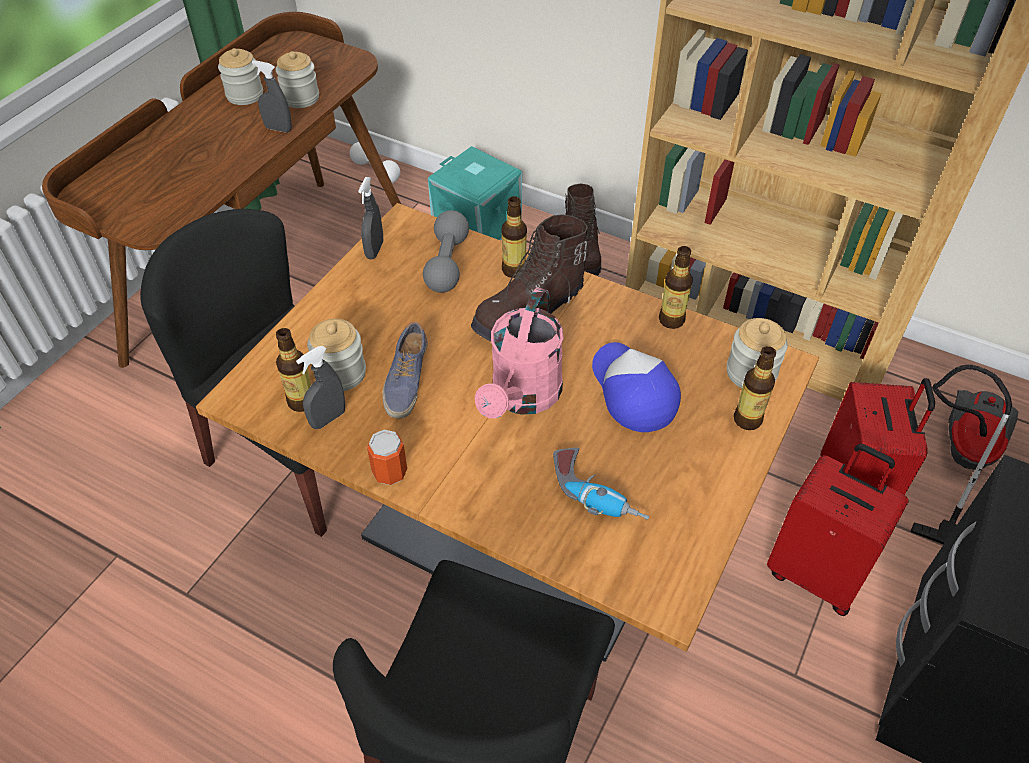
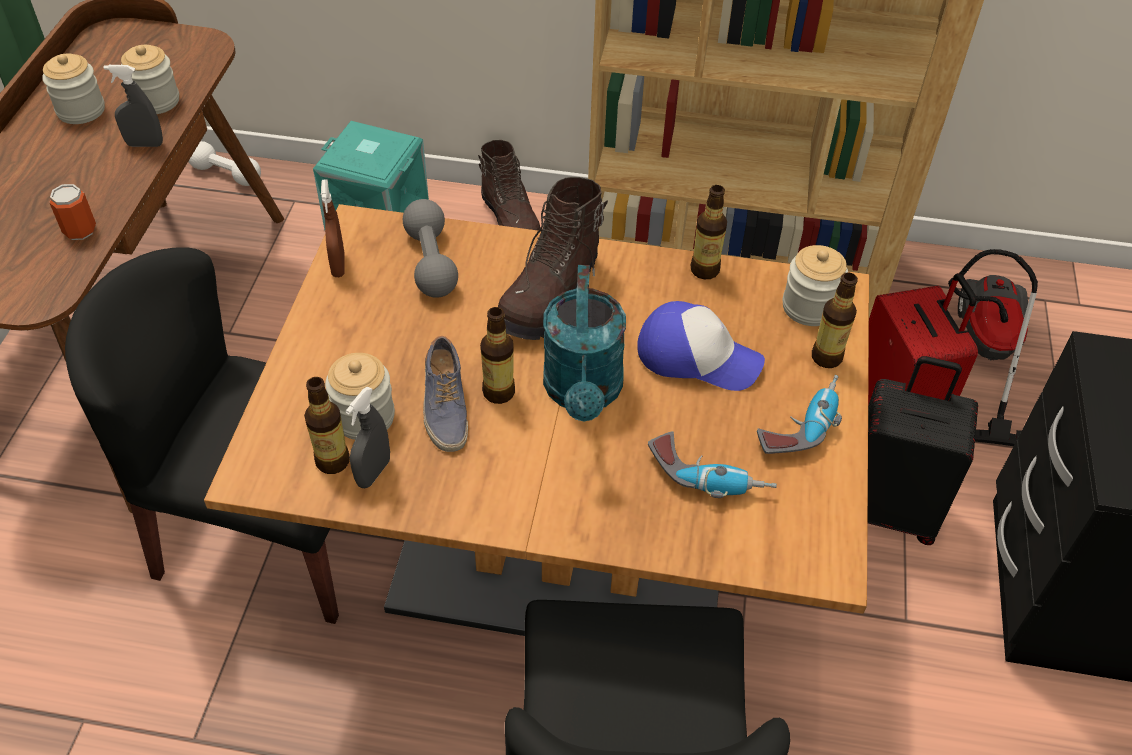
camera: 20 degrees left, 0 degrees up
(374, 250) = (338, 265): grey spray bottle -> brown spray bottle
(390, 472) = (473, 514): can -> can (80, 230)
(514, 270) = (510, 253): bottle -> bottle (499, 392)
(522, 398) = (583, 393): pink watering can -> turquoise watering can
(632, 391) = (697, 356): cap -> cap turned 150 degrees clockwise
(698, 471) = (801, 424): none -> power drill
(816, 573) = (888, 508): red suitcase -> black suitcase

